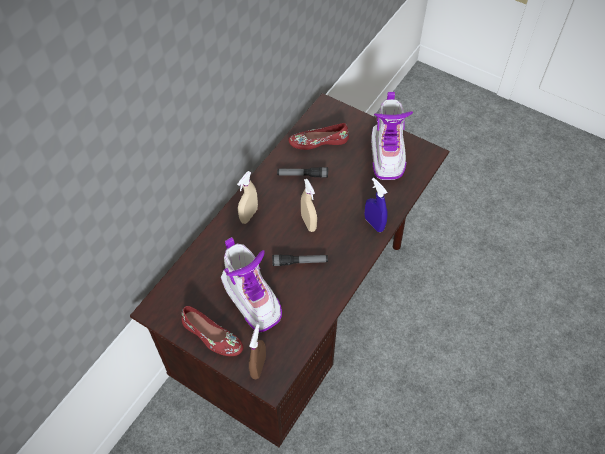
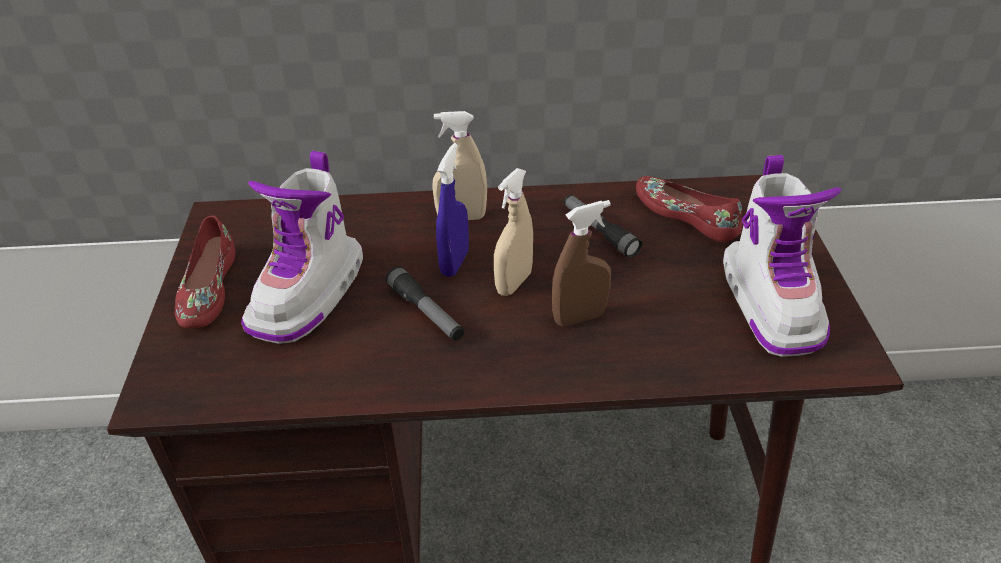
camera: 55 degrees right, 15 degrees down
(258, 366) = (180, 366): brown spray bottle -> brown spray bottle (579, 317)
(374, 224) = (600, 362): blue spray bottle -> blue spray bottle (454, 263)
(387, 154) = (771, 303): boot -> boot turned 60 degrees counterclockwise

